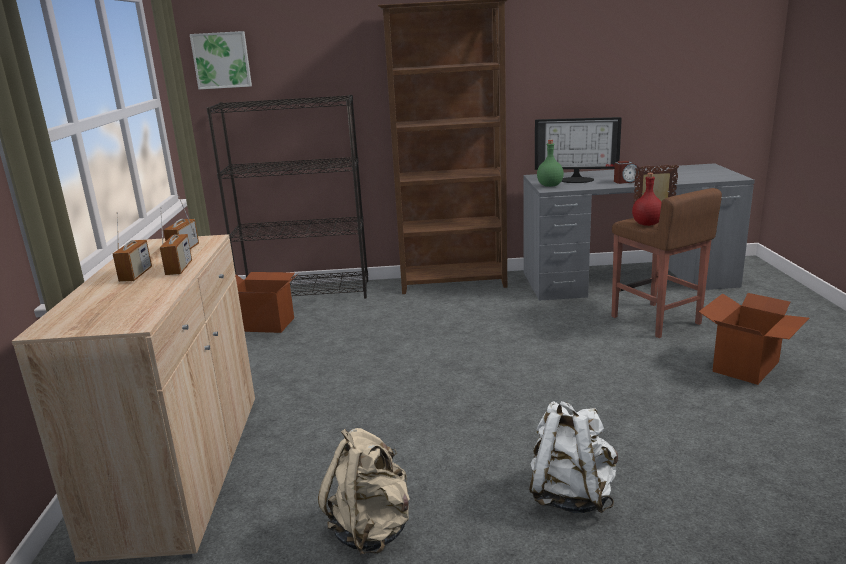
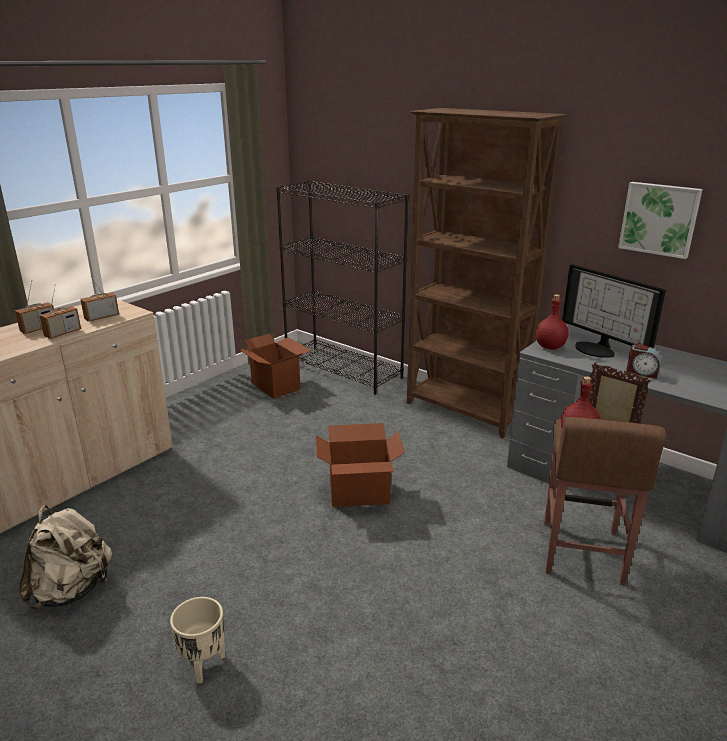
camera: 40 degrees right, 5 degrees up
(222, 60) = (315, 142): picture -> picture (659, 219)
(549, 185) = (549, 347): green bottle -> red bottle
(571, 495) = (203, 664): white backpack -> beige planter
(747, 367) = (577, 665): cardboard box -> cardboard box (359, 493)

